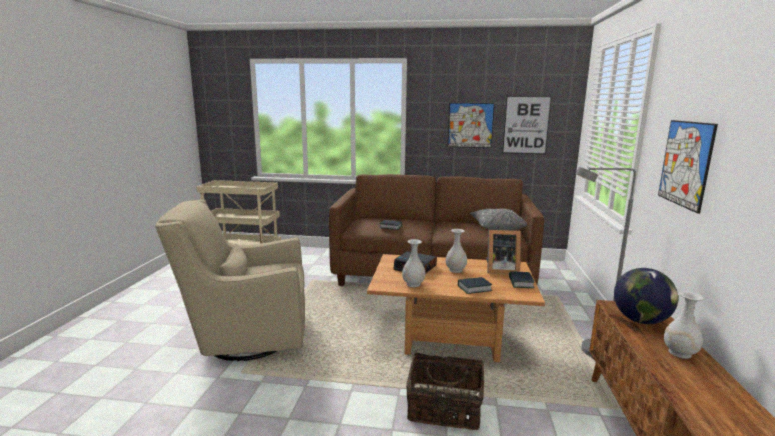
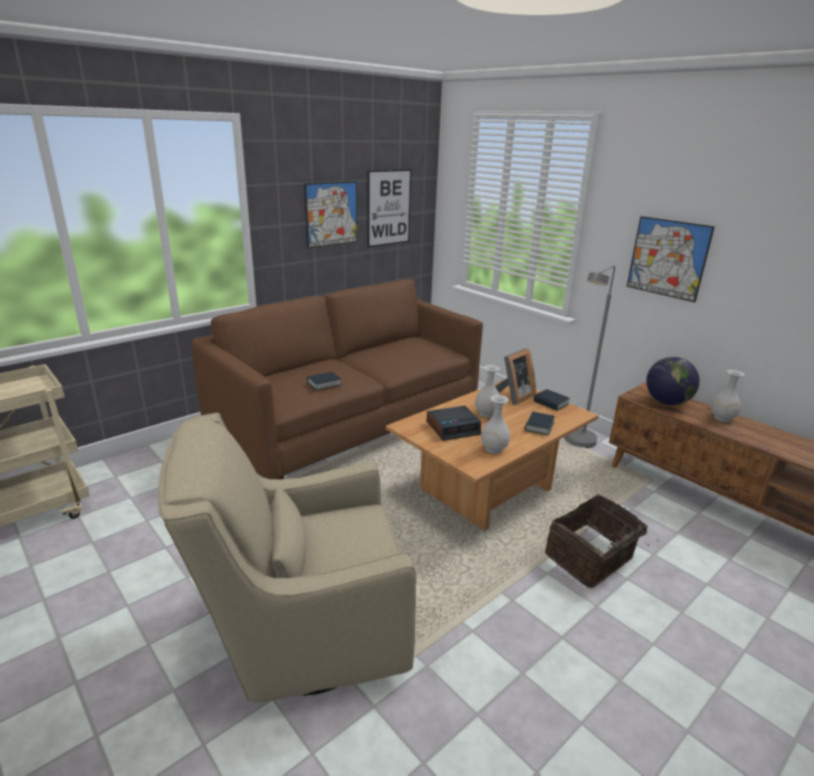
camera: 50 degrees left, 10 degrees up
(246, 338) = (302, 635): beige armchair -> beige armchair turned 45 degrees clockwise
(497, 227) = (417, 344): grey pillow -> none

